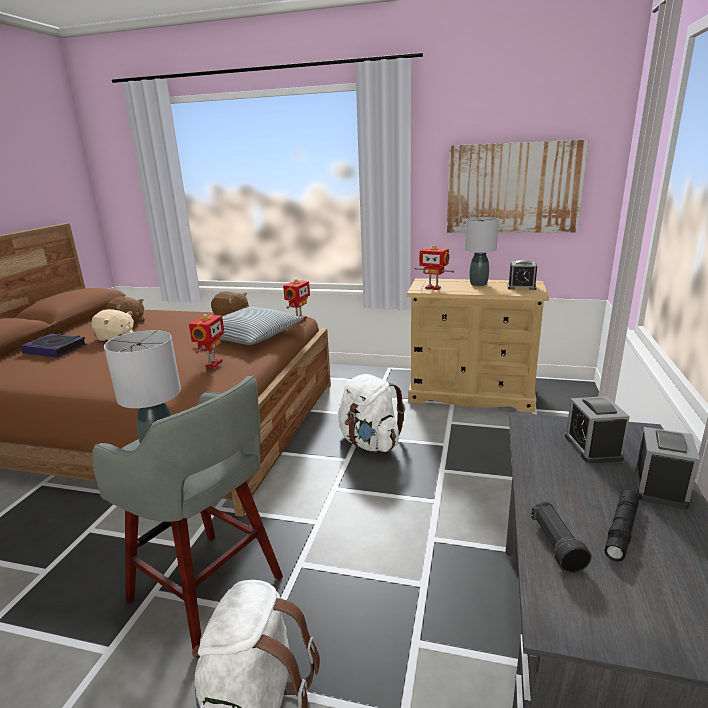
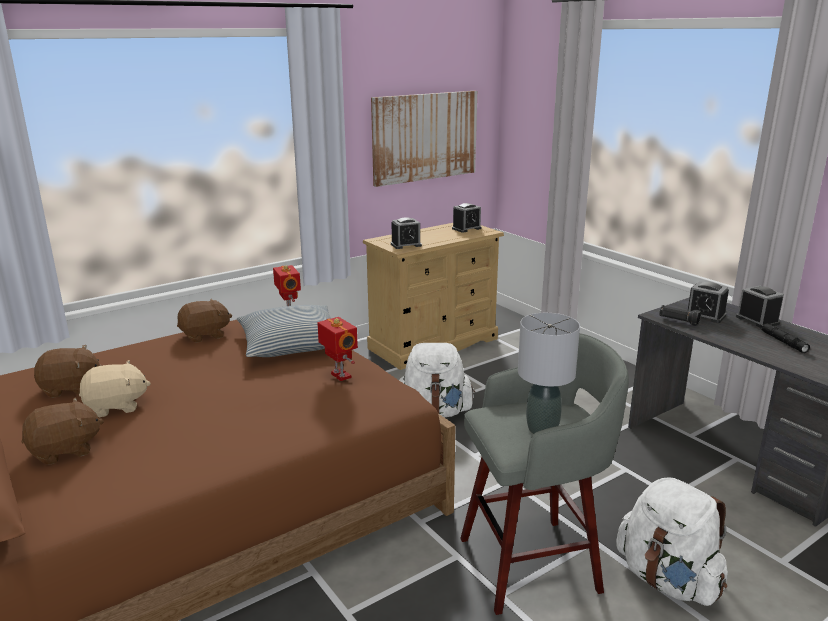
camera: 50 degrees left, 0 degrees up
(55, 349) = (65, 450): book -> brown plush toy
(433, 288) = (406, 245): toy robot -> alarm clock
(478, 284) = (431, 233): grey table lamp -> none
(556, 545) = (783, 358): black flashlight -> black flashlight (678, 321)

